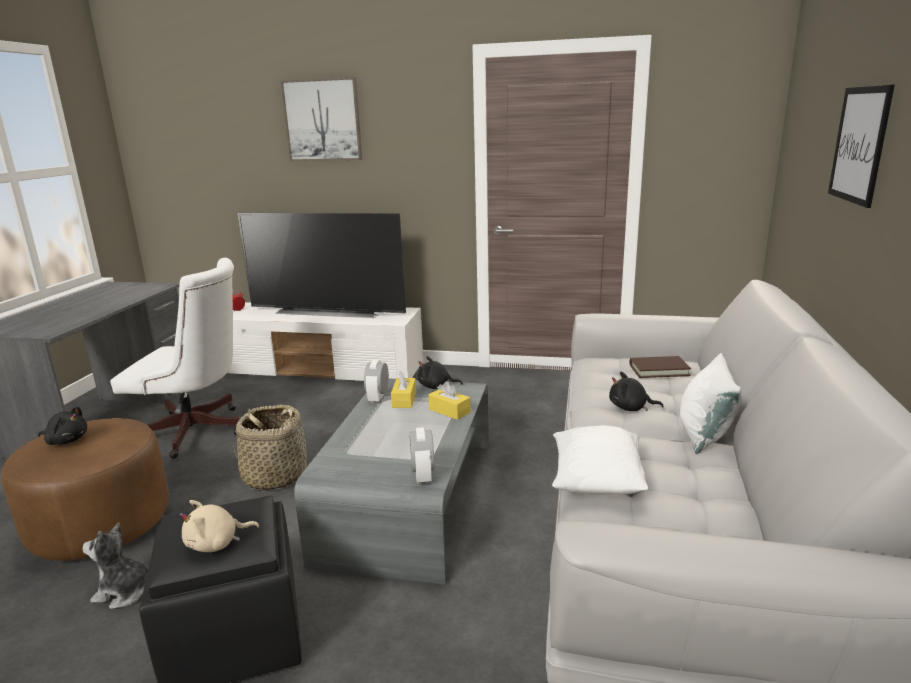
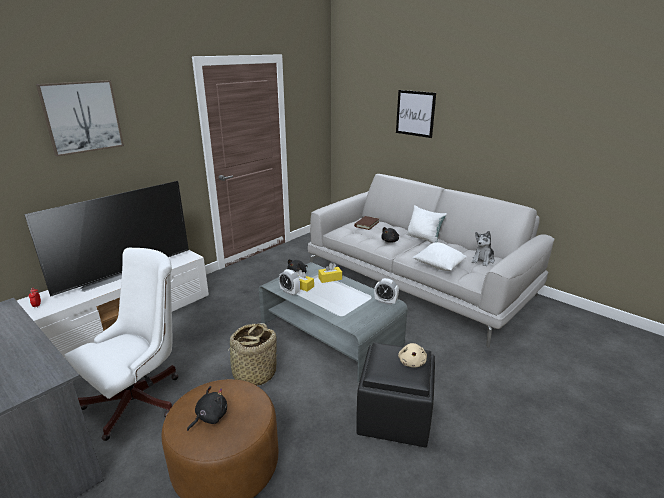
camera: 60 degrees left, 5 degrees up
(125, 592) = (322, 458): plush toy -> plush toy (483, 260)

